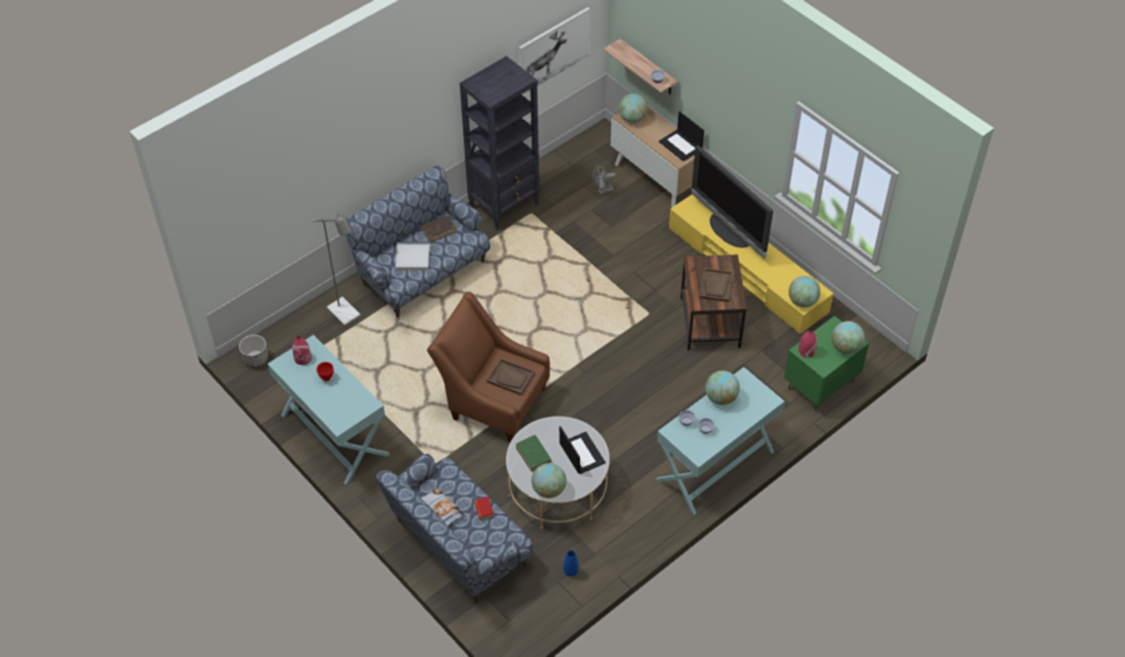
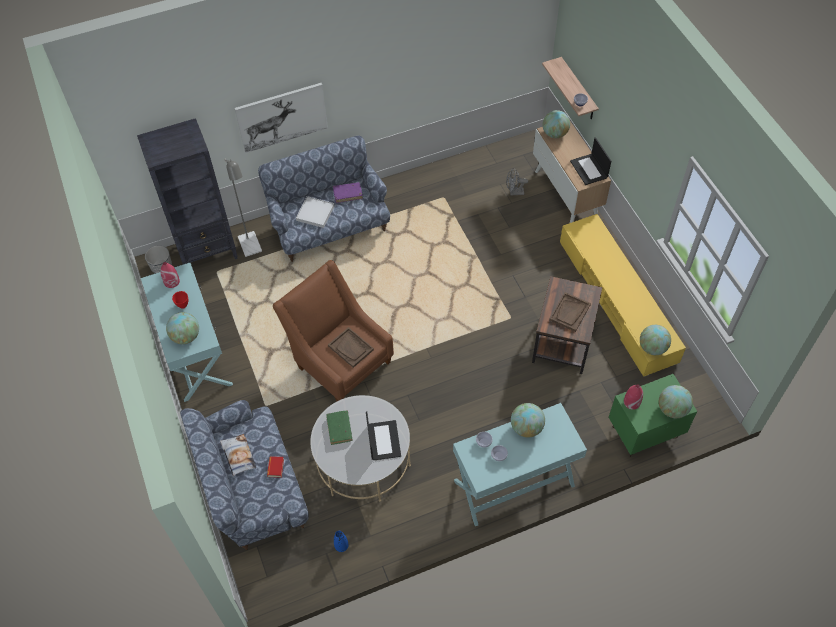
camera: 20 degrees right, 5 degrees up
(439, 231) = (348, 194): brown book -> purple book
(504, 205) = (424, 184): black bookcase -> black bookcase (208, 251)
(549, 490) = (339, 467): globe -> globe (186, 336)
(553, 50) = (493, 54): picture -> picture (282, 117)
(729, 231) = (608, 260): television -> none

